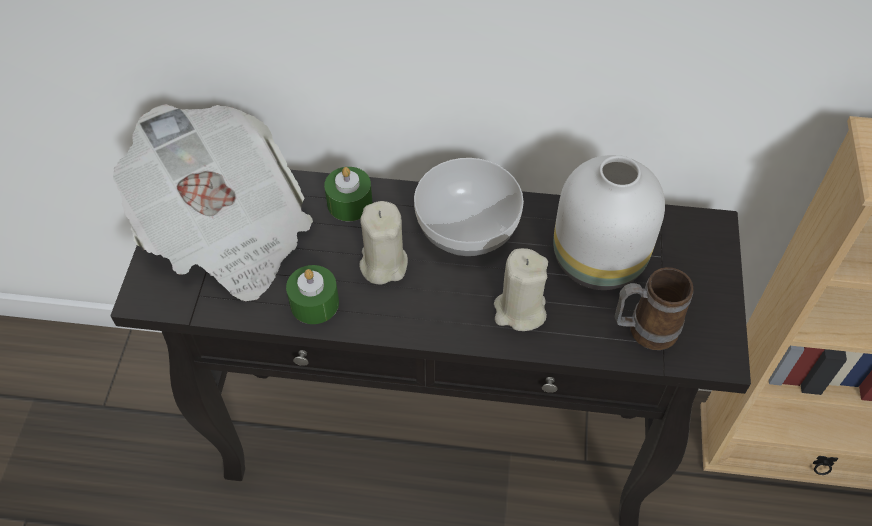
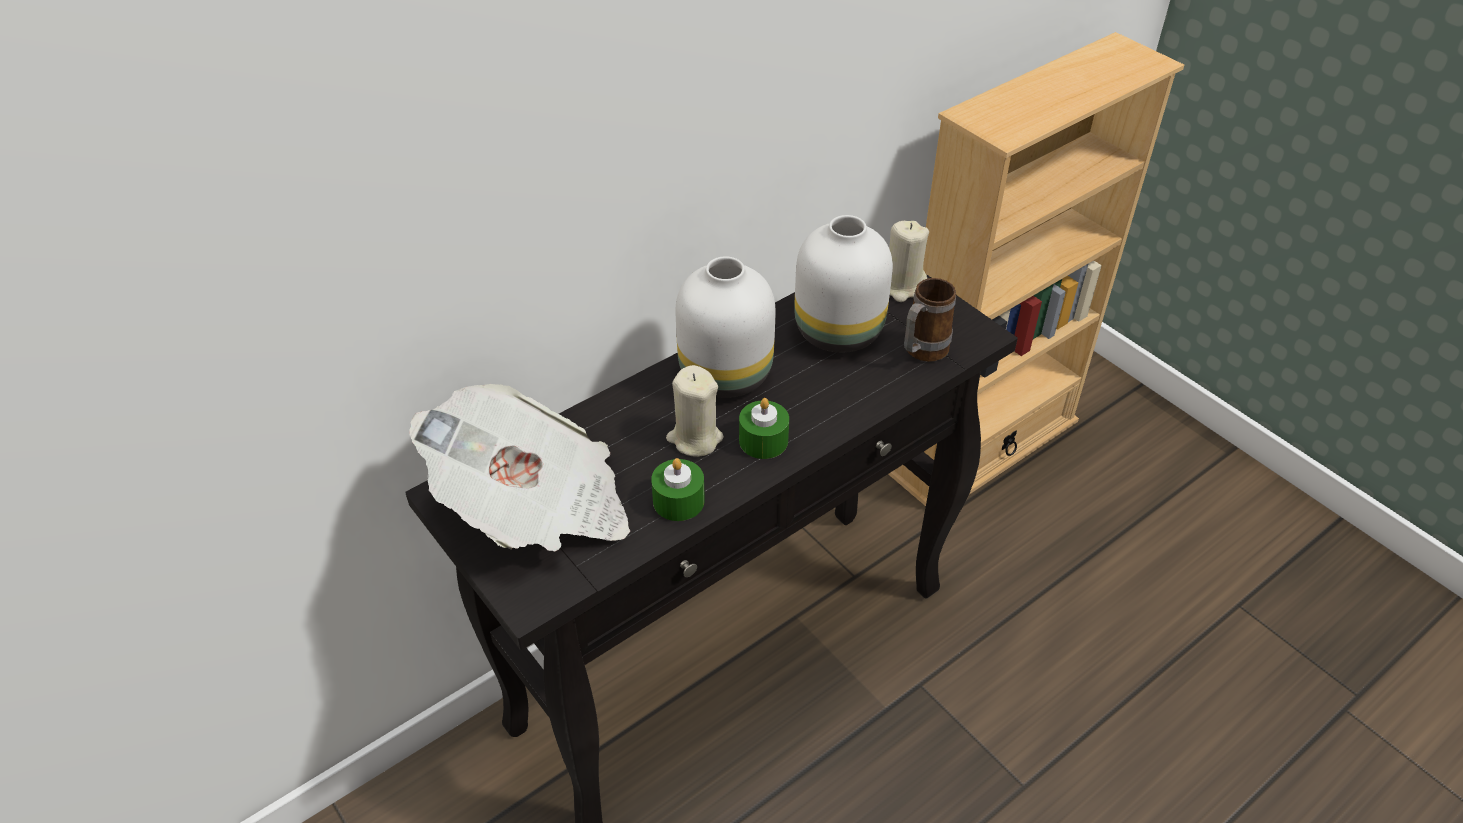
camera: 45 degrees left, 10 degrees down
(349, 203) = (612, 417): green candle -> green candle (763, 440)
(468, 228) = (725, 372): bowl -> white vase
(519, 310) = (829, 398): beige candle -> beige candle (902, 287)

